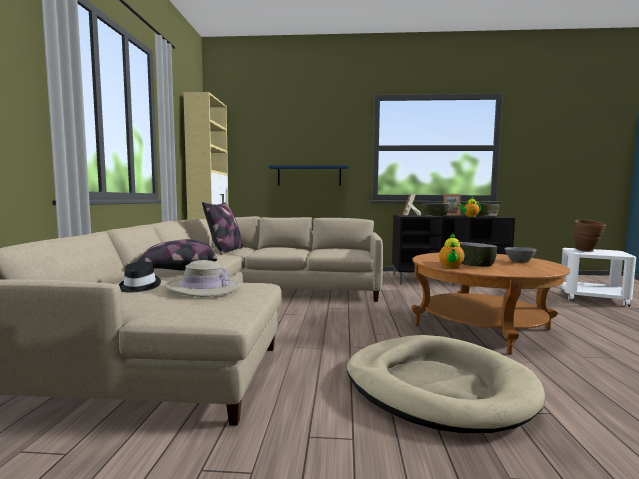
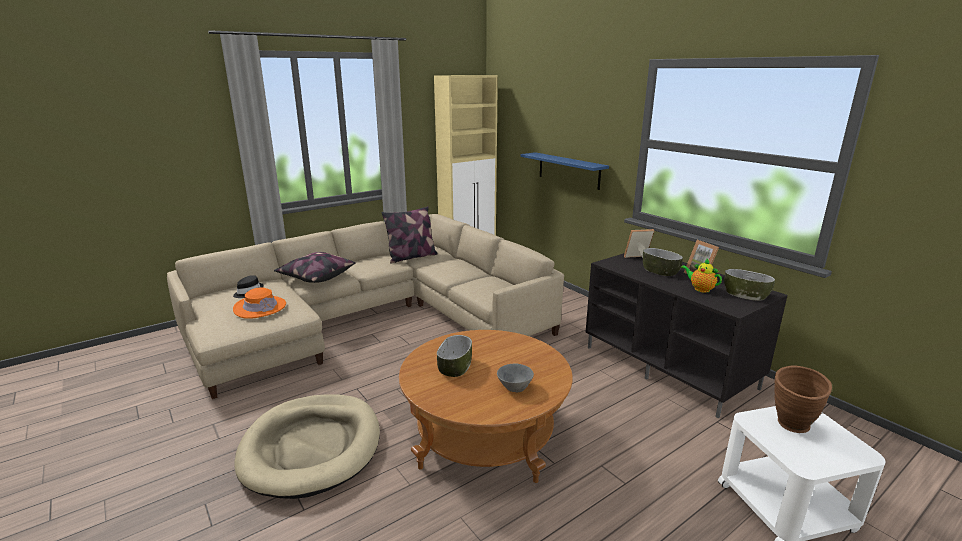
camera: 50 degrees right, 15 degrees up
(203, 288) = (260, 307): beige hat -> orange hat
(451, 267) = (422, 360): teapot -> none

